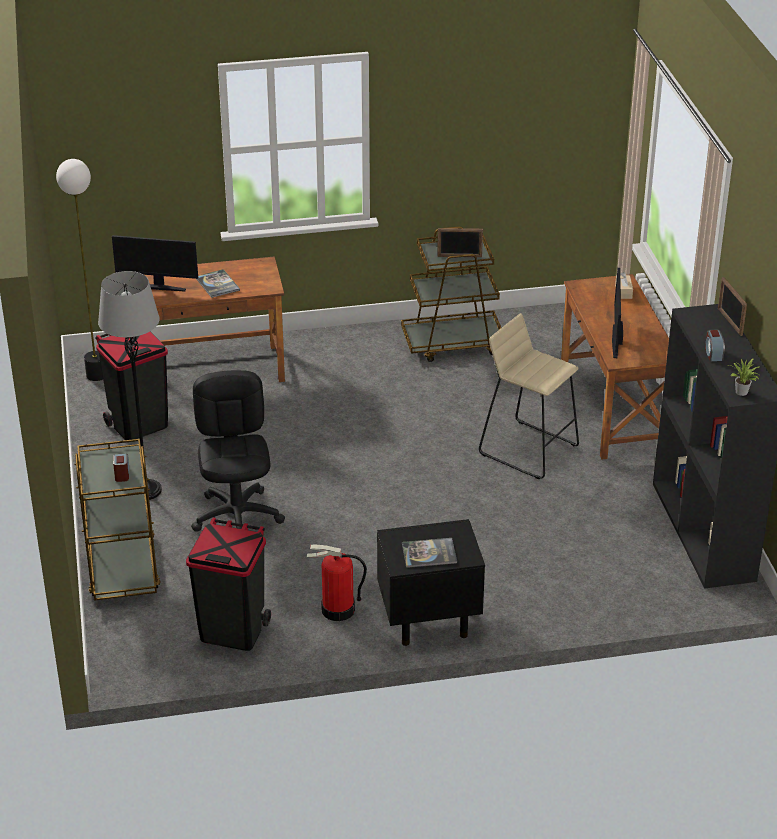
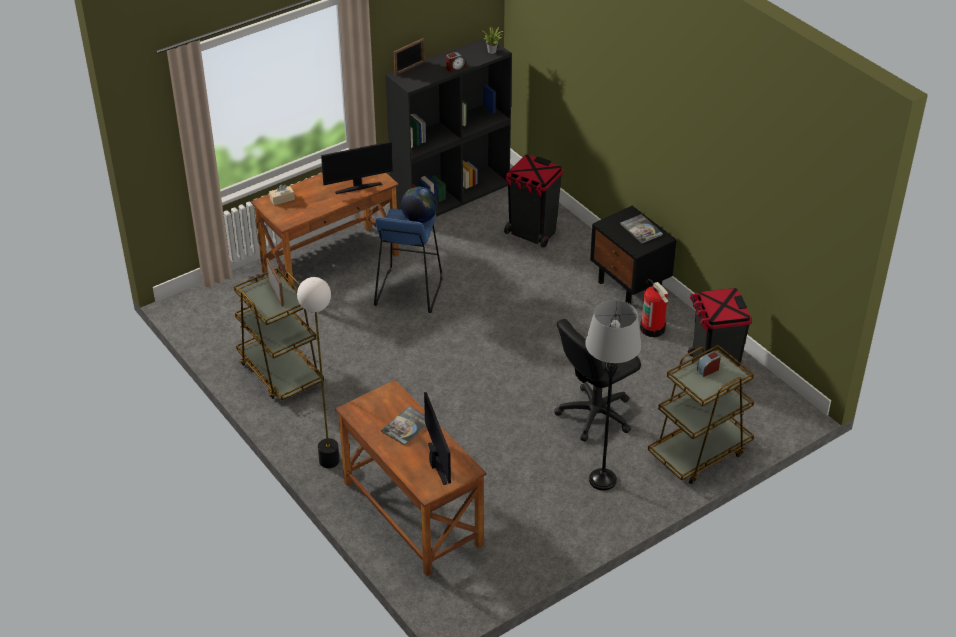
camera: 115 degrees left, 5 degrees up
(97, 375) = (465, 590): floor lamp -> floor lamp (329, 460)
(138, 424) = (520, 525): black trash can -> black trash can (532, 233)
(528, 449) = (408, 292): beige stool -> blue stool
(539, 376) = (419, 219): none -> globe

